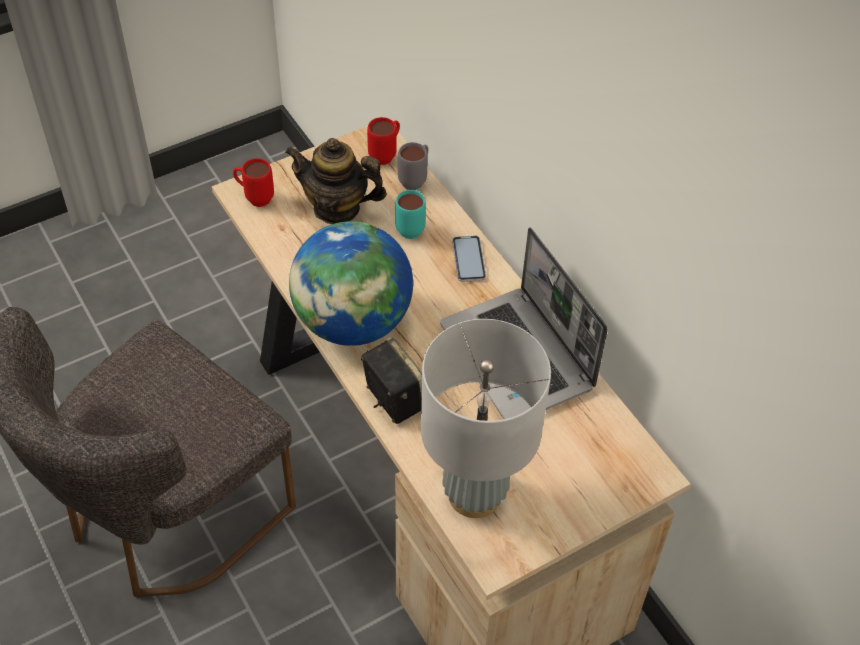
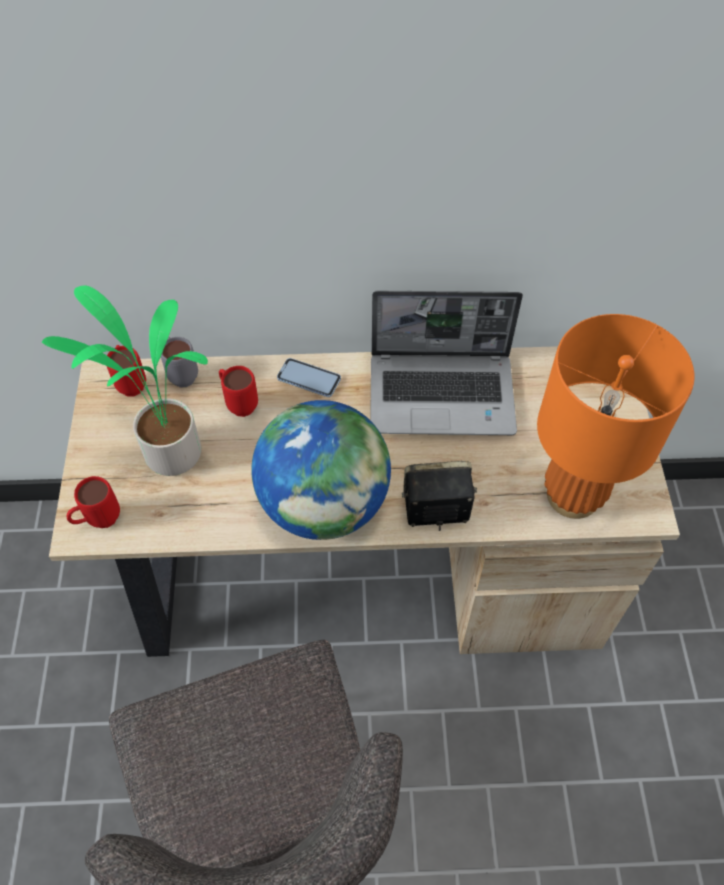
camera: 60 degrees left, 5 degrees up
(337, 208) = (169, 454): teapot -> potted plant
(412, 227) = (238, 403): turquoise mug -> red mug
(475, 495) = (573, 495): grey table lamp -> orange table lamp

